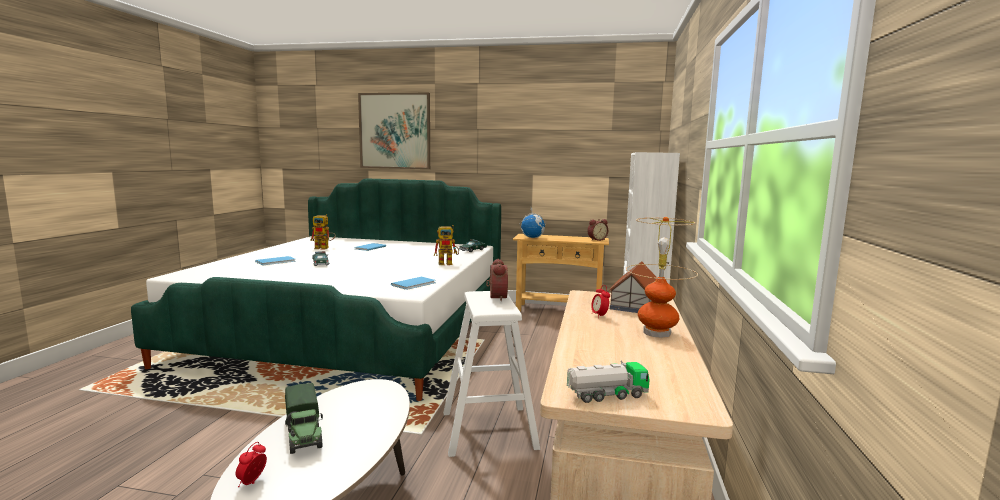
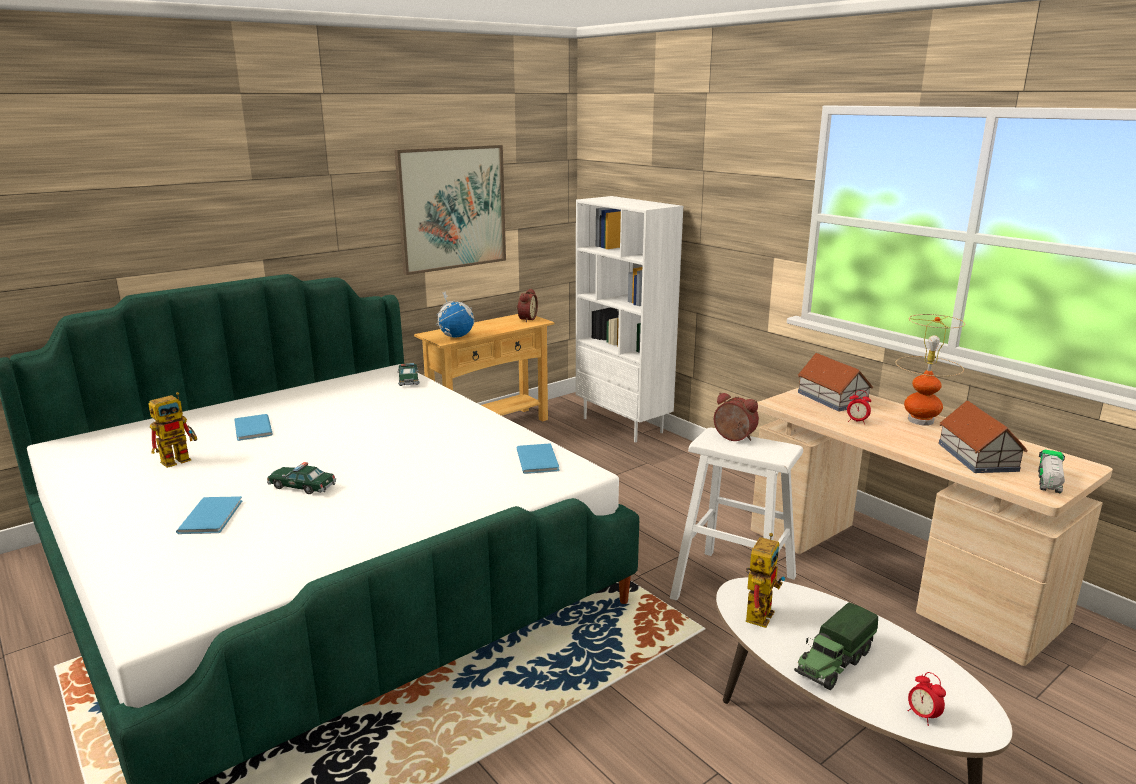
camera: 50 degrees left, 10 degrees up
(304, 434) = (833, 664): toy truck -> toy truck turned 120 degrees clockwise
(395, 131) = (170, 190): picture -> picture (452, 208)
(448, 263) = (460, 413): toy robot -> toy robot (758, 611)
(612, 360) = (977, 456): none -> toy house

